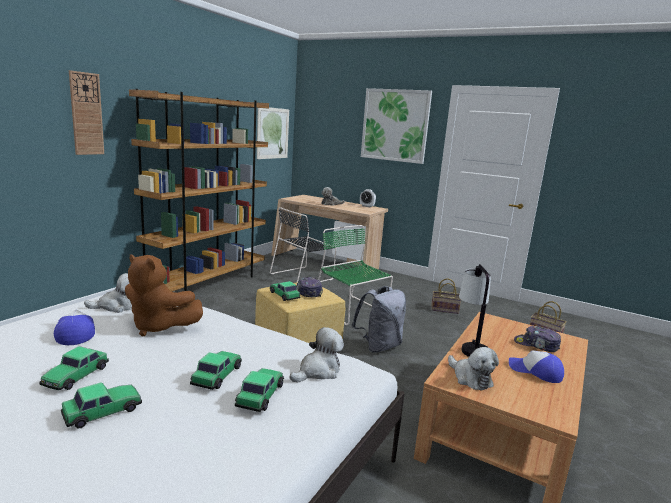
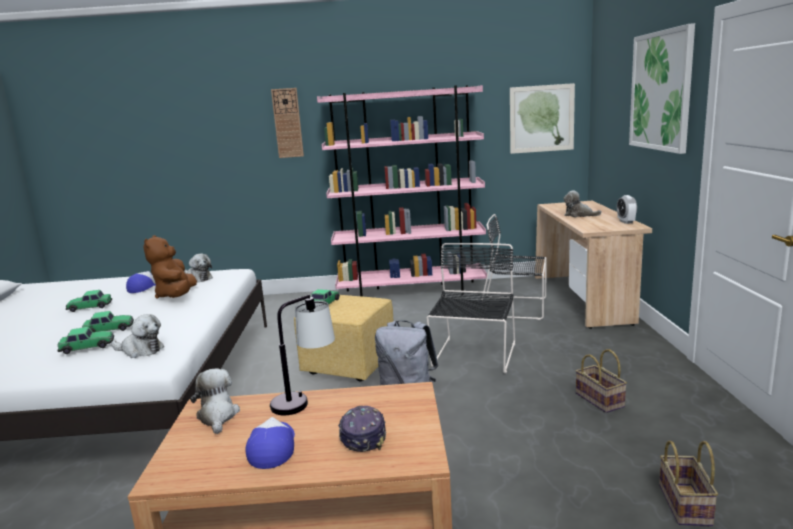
camera: 60 degrees right, 0 degrees up
(103, 411) = (51, 325): toy car -> none
(208, 284) = (411, 292): brown bookcase -> pink bookcase
(308, 292) = (348, 307): cap -> none
(351, 310) = (473, 356): green chair -> black chair
(470, 378) = (218, 416): plush toy -> plush toy turned 135 degrees clockwise

